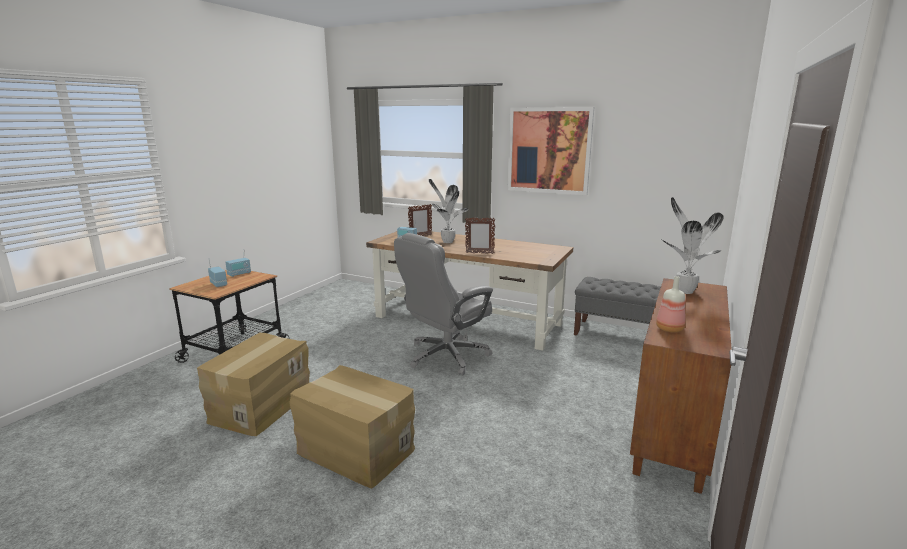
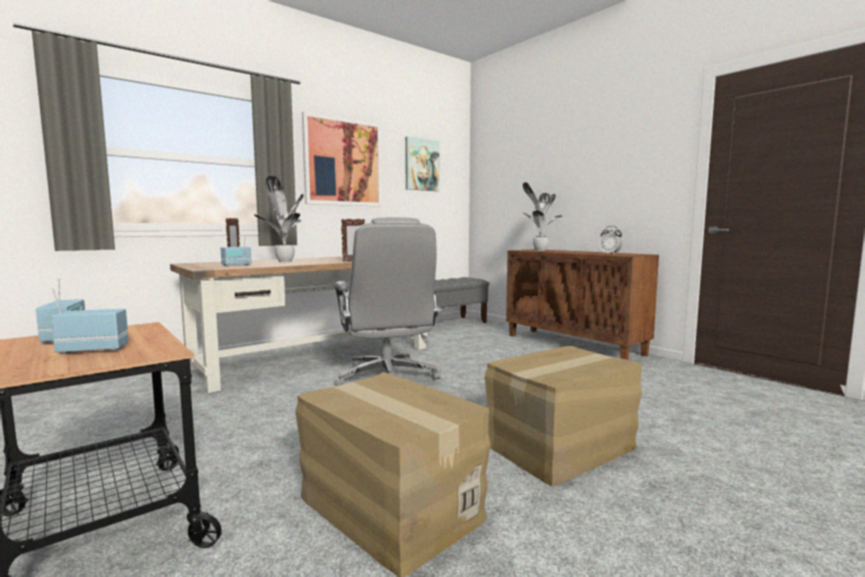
camera: 65 degrees left, 10 degrees down
(652, 147) = (421, 165): none -> picture
(670, 329) = (610, 254): bottle -> alarm clock

